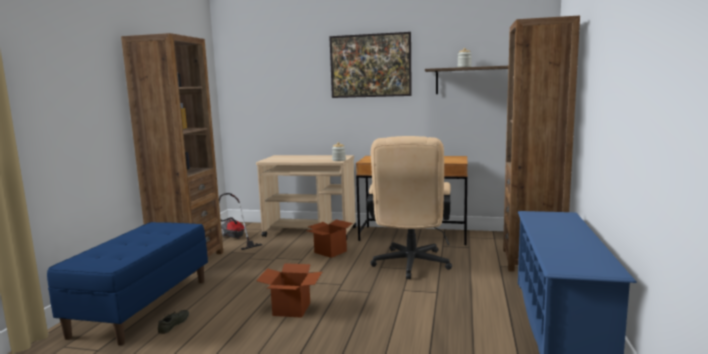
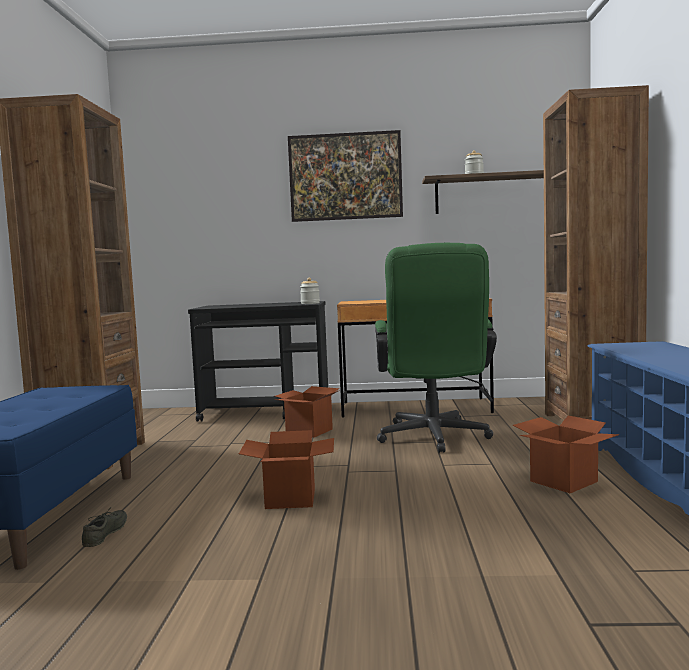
camera: 10 degrees left, 5 degrees down
(235, 239) = (156, 426): vacuum cleaner -> none
(311, 232) = (267, 413): beige cart -> black cart
(410, 266) = (434, 439): beige office chair -> green office chair
(476, 313) = (563, 481): none -> cardboard box

